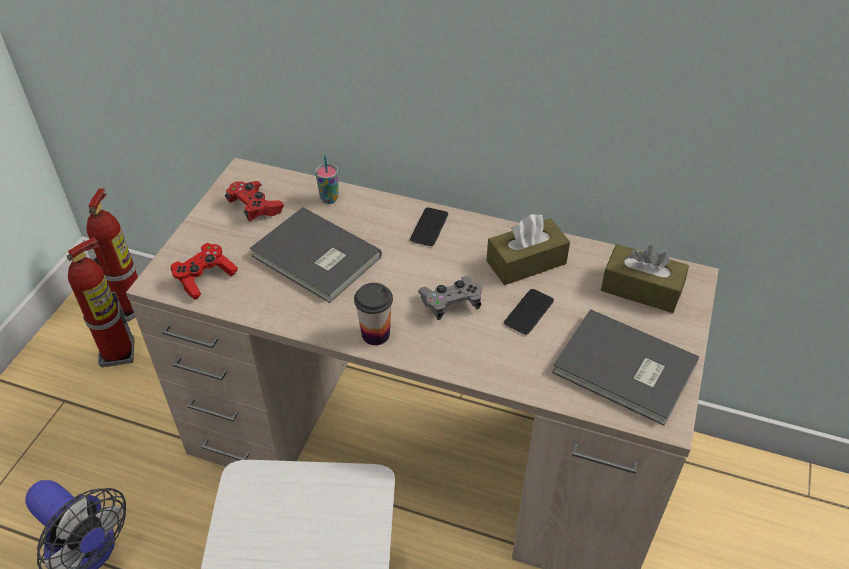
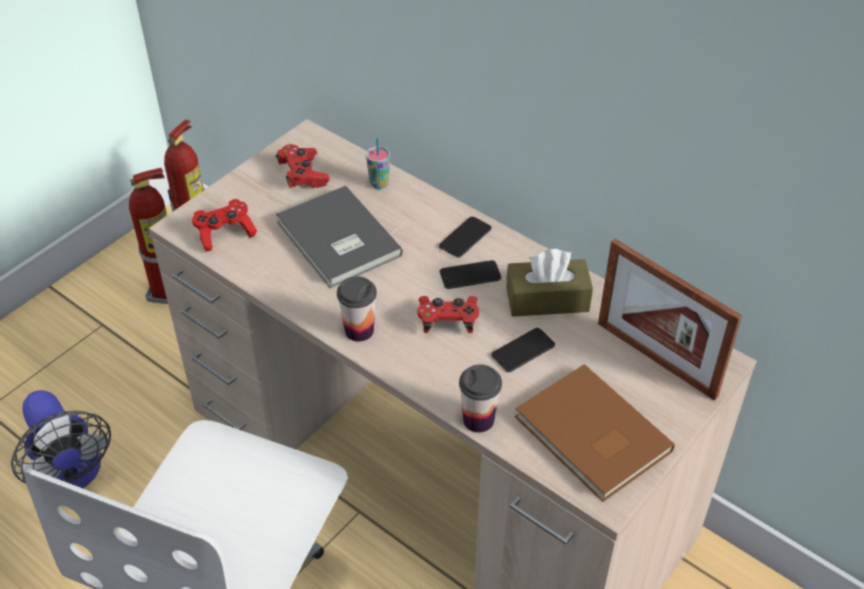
camera: 20 degrees right, 0 degrees up
(450, 259) = (470, 275): none -> phone
(451, 304) = (448, 321): grey game controller -> red game controller
(522, 384) = (478, 420): none -> cup
(625, 371) = (591, 437): grey book -> brown book
(641, 289) = (656, 359): brown tissue box -> picture frame

